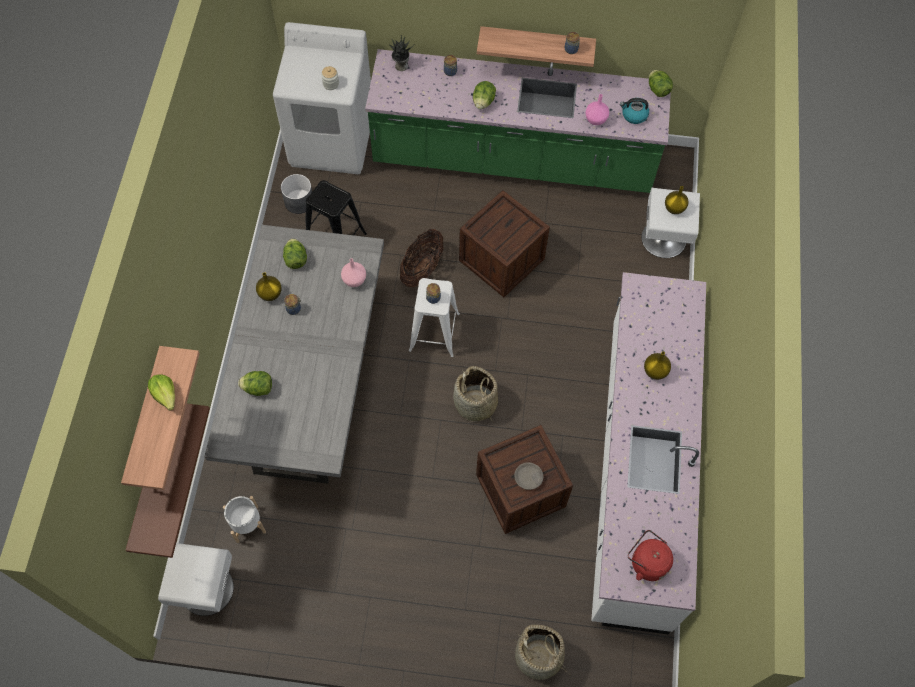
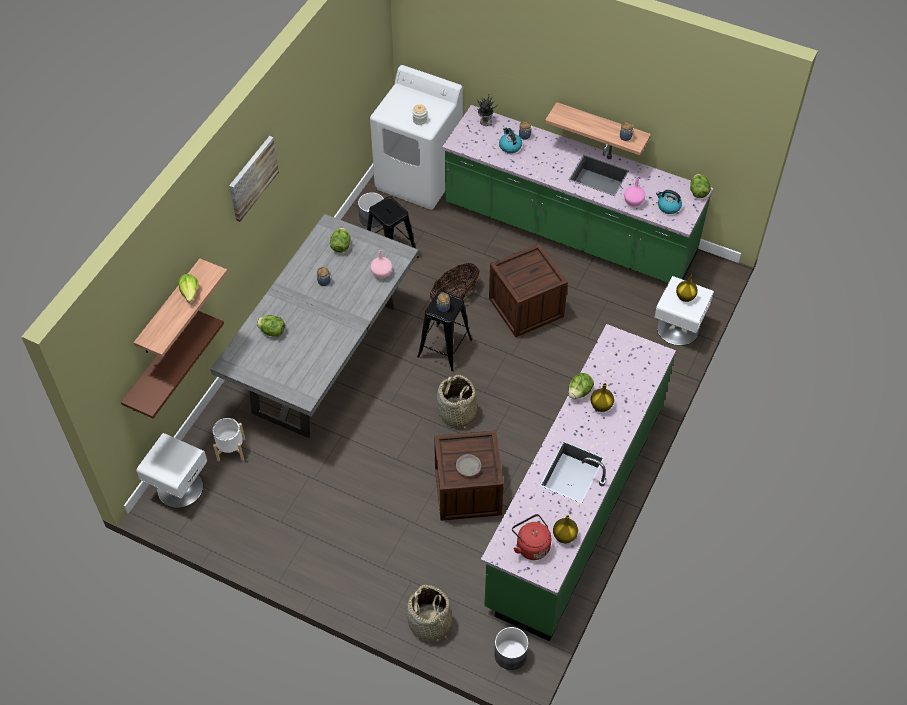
camera: 20 degrees right, 10 degrees down
(186, 224) = (252, 178): none -> picture
(269, 294) = (309, 266): yellow vase -> yellow vase (564, 536)
(434, 332) = (444, 348): white stool -> black stool
(439, 88) = (510, 146): none -> kettle
(483, 102) = (542, 165): lettuce -> lettuce (579, 392)
(634, 663) = (510, 654): none -> grey planter
(636, 470) = (575, 505): white counter -> green counter

